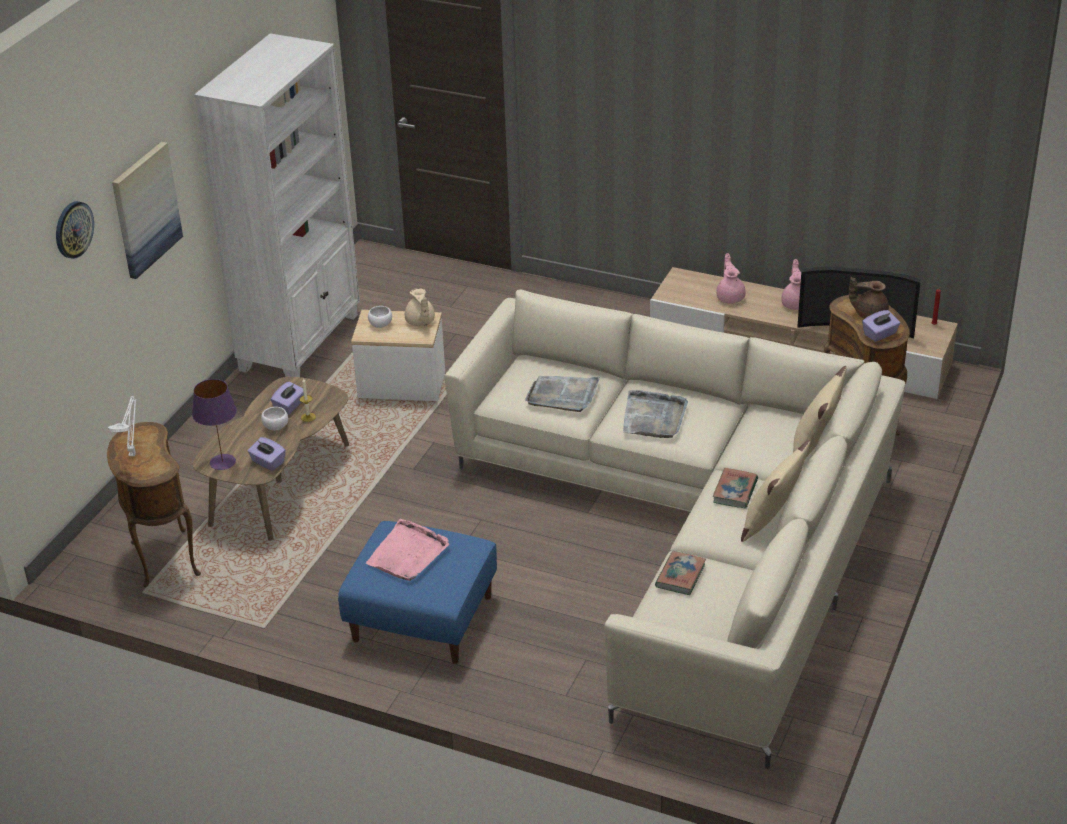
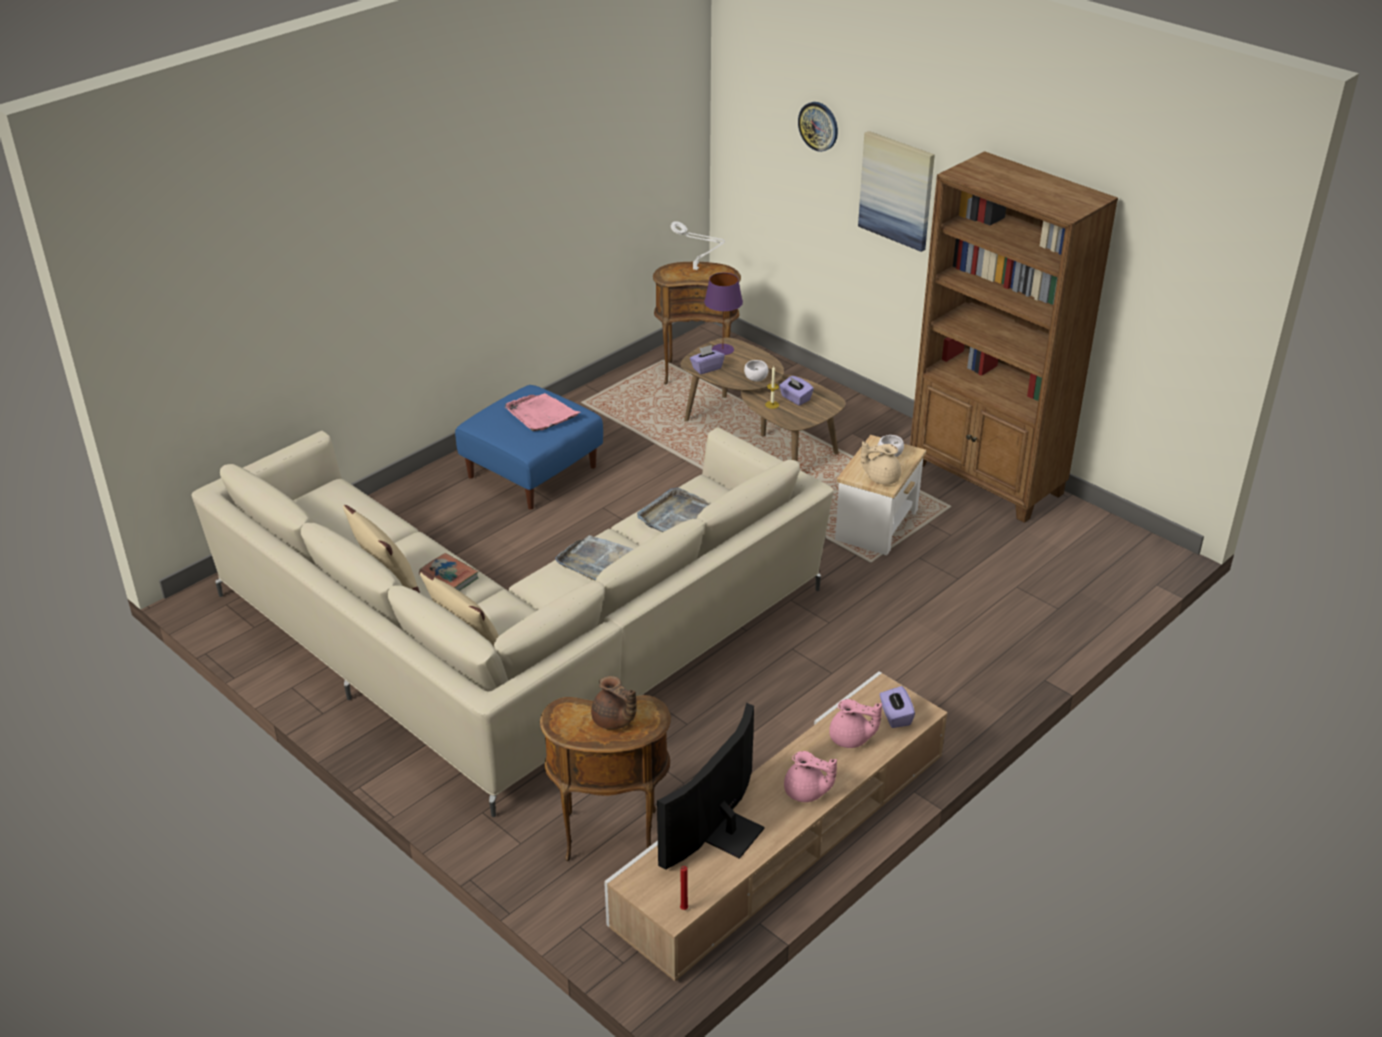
camera: 110 degrees right, 0 degrees up
(301, 342) = (986, 481): white bookcase -> brown bookcase
(680, 576) = (370, 513): book -> none
(869, 314) = (614, 721): brown teapot -> brown teapot turned 105 degrees clockwise
(880, 334) = (567, 713): purple tissue box -> purple tissue box (895, 716)

